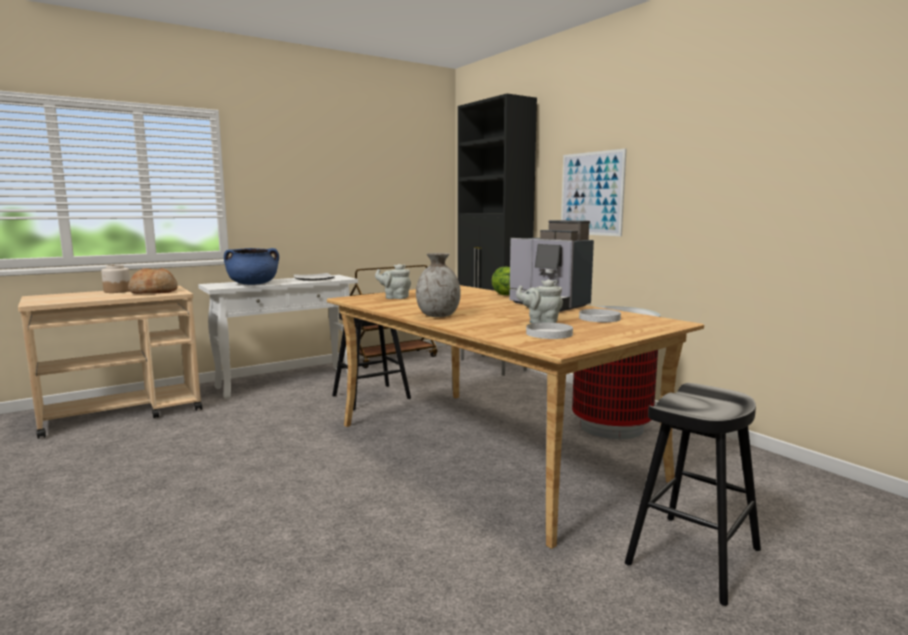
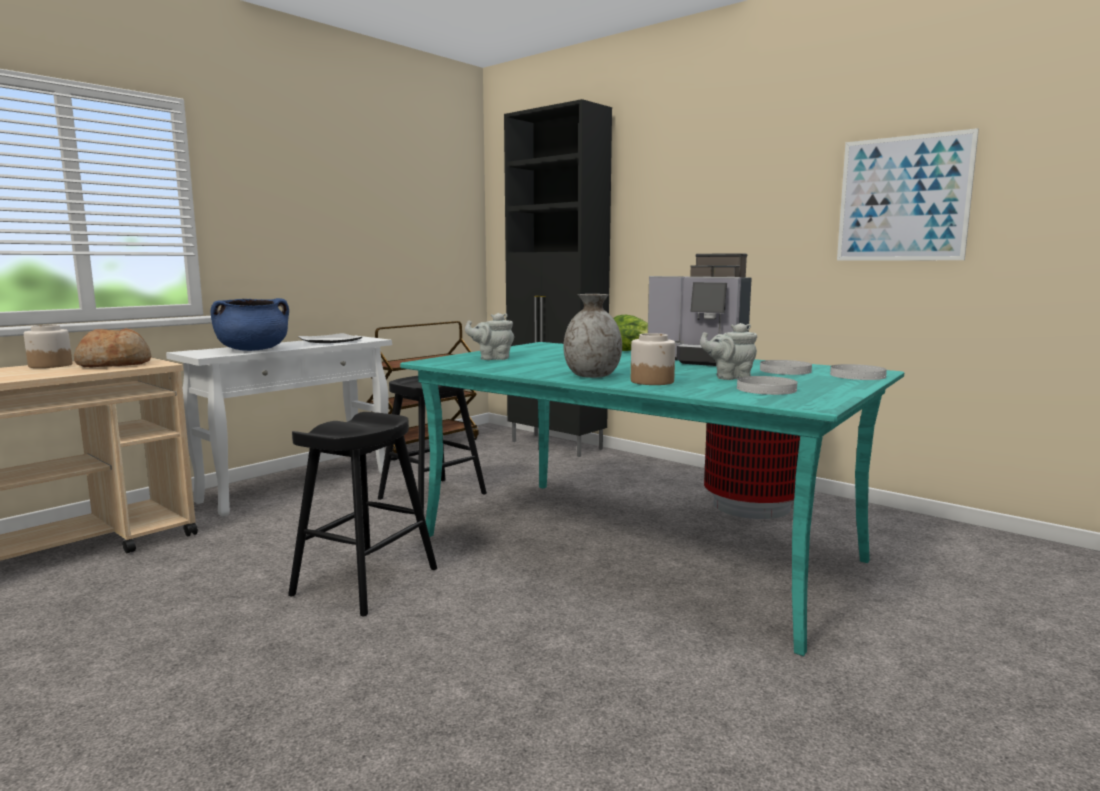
camera: 15 degrees left, 0 degrees up
(474, 322) = (652, 381): none -> jar
(491, 450) = (638, 547): beige dining table -> turquoise dining table
(591, 193) = (692, 226): picture -> picture (903, 199)
(651, 325) = (857, 375): none -> white plate
(694, 556) = (957, 641): black stool -> black stool (366, 581)

